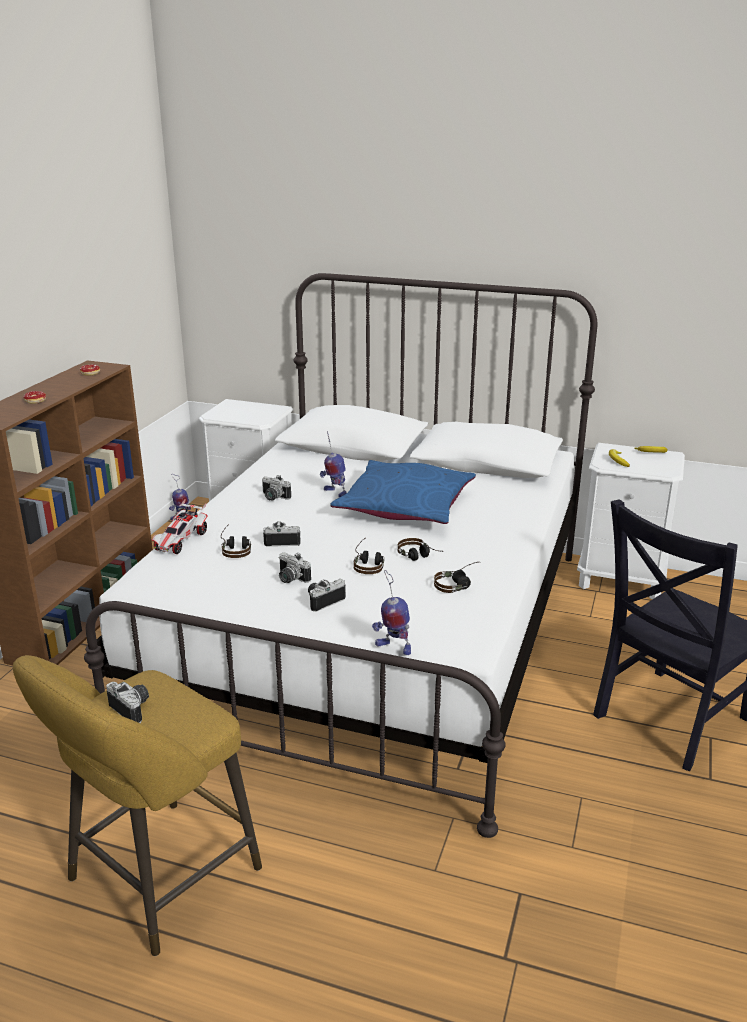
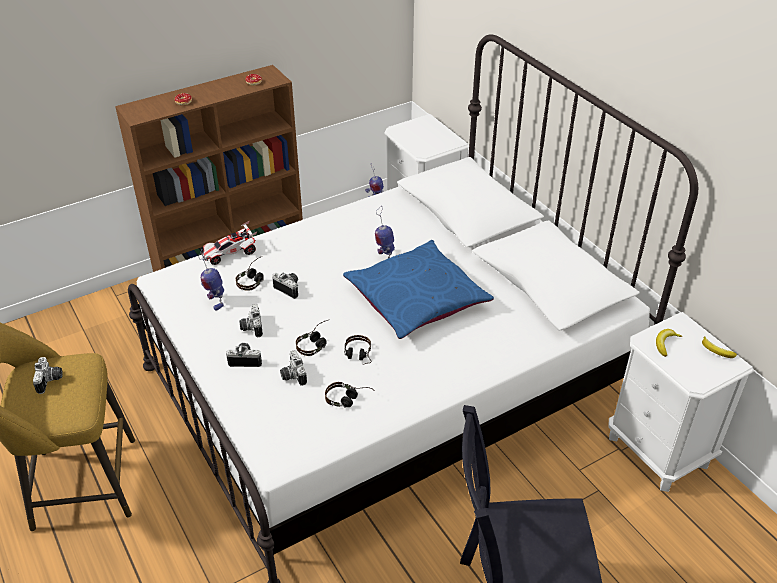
camera: 40 degrees right, 15 degrees up
(273, 497) = (336, 241): camera -> camera (292, 375)
(393, 647) = (231, 428): toy robot -> toy robot (215, 301)

